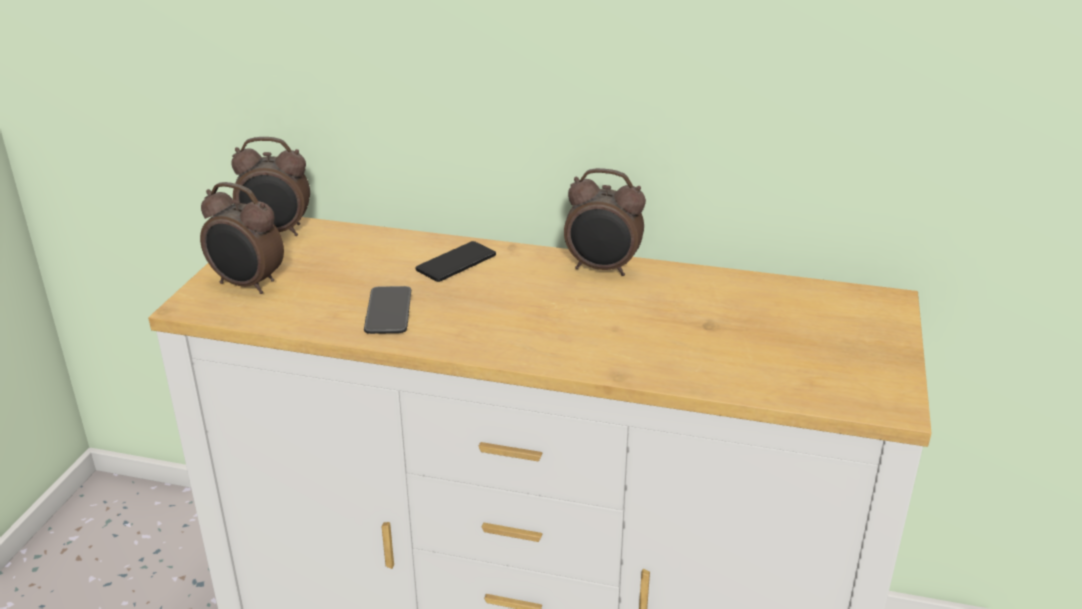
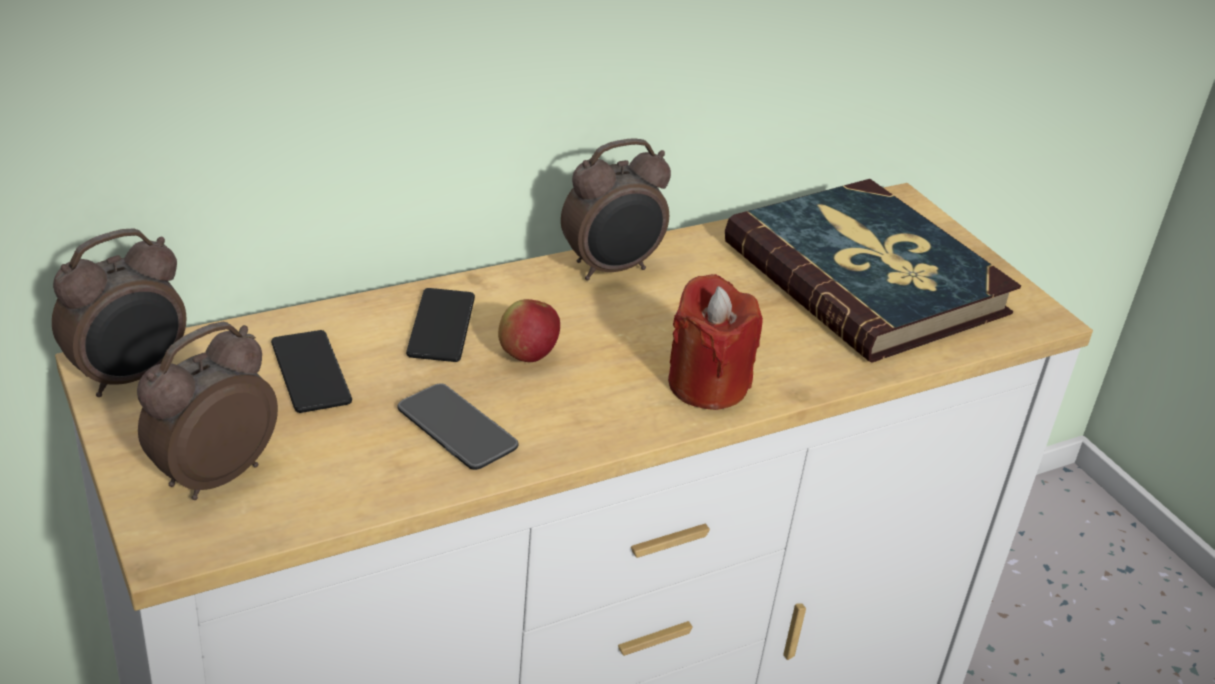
camera: 45 degrees left, 5 degrees up
(247, 285) = (212, 475): alarm clock -> alarm clock turned 150 degrees clockwise
(358, 260) = (310, 373): none -> phone
(481, 293) = (527, 355): none -> apple
(564, 347) = (707, 384): none -> red candle
(780, 333) = (867, 278): none -> book

